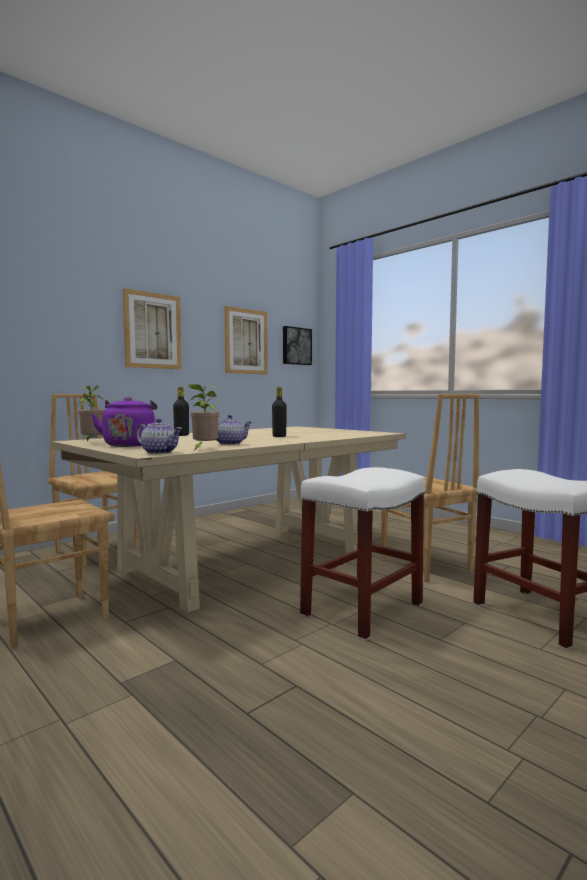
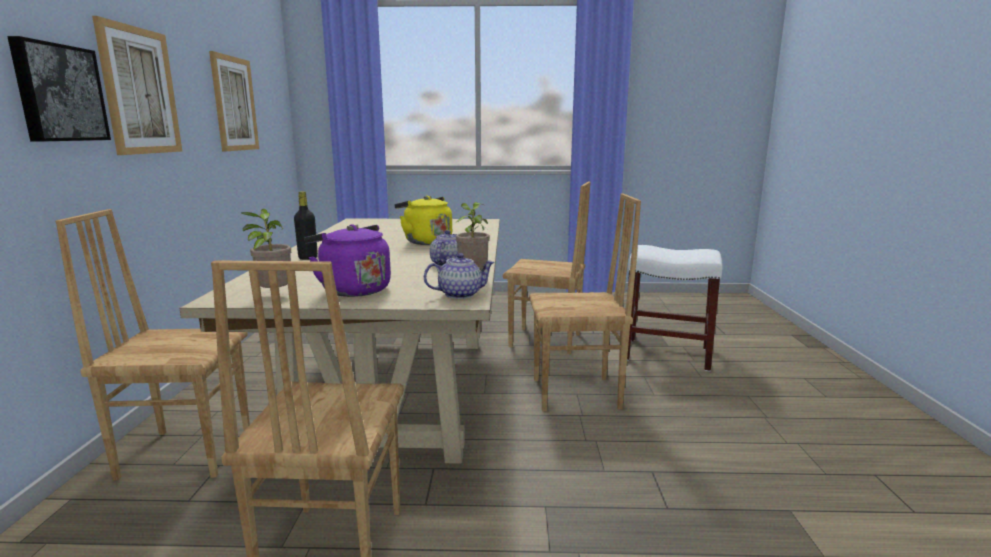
camera: 45 degrees left, 10 degrees up
(279, 436) = (425, 242): black bottle -> yellow kettle
(296, 346) = (275, 108): picture -> picture (58, 93)
(362, 610) = (577, 394): white stool -> brown chair

